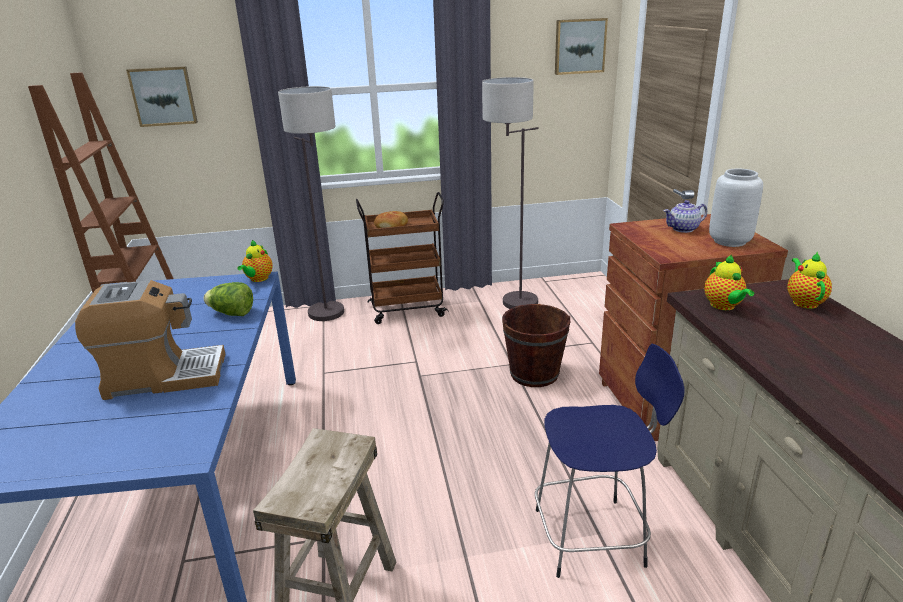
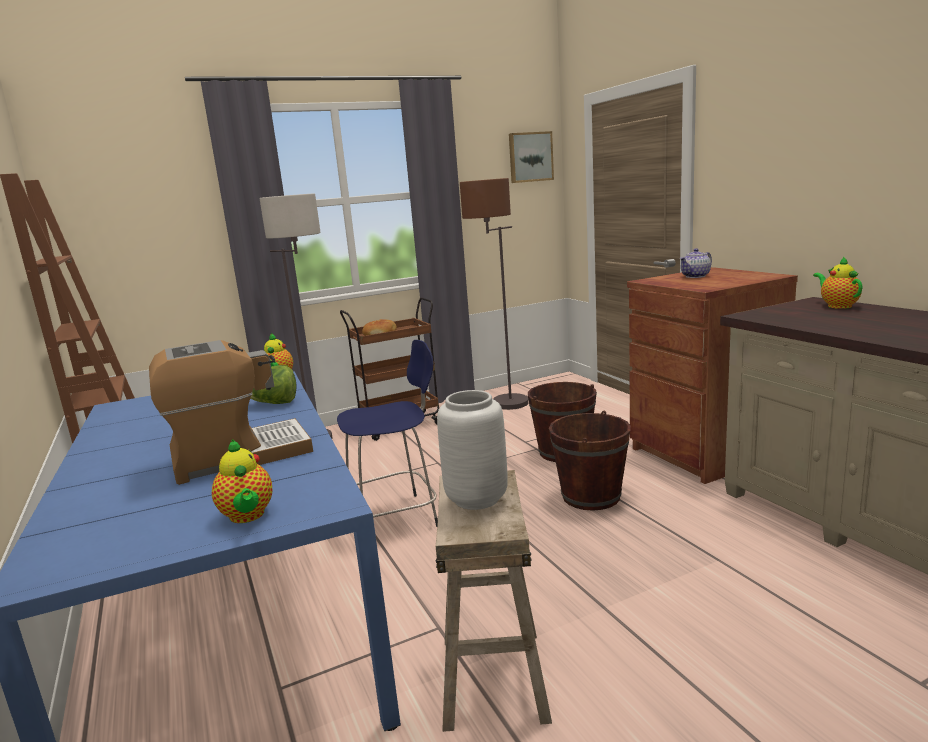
camera: 15 degrees left, 10 degrees down
(163, 96) = (121, 214): picture -> none
(511, 305) = (503, 406): grey floor lamp -> brown floor lamp
(527, 432) = (591, 496): none -> brown bucket
(593, 536) = (715, 563): blue stool -> blue stool (395, 518)
(724, 306) = (778, 316): teapot -> teapot (247, 516)
(730, 241) = (745, 277): grey vase -> grey vase (478, 499)

